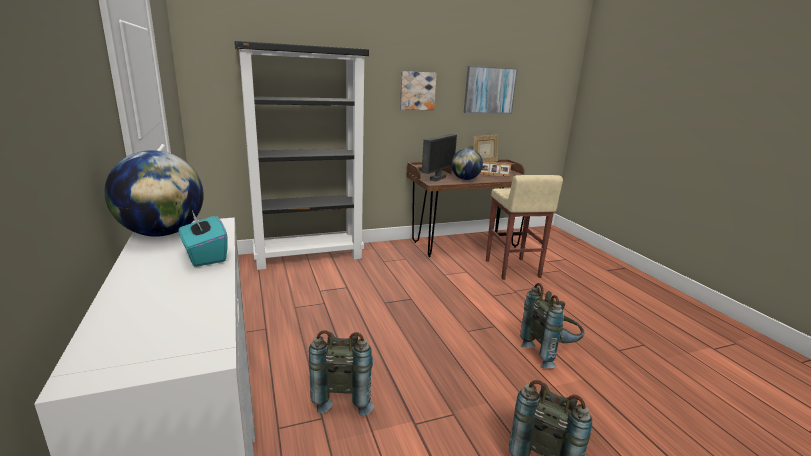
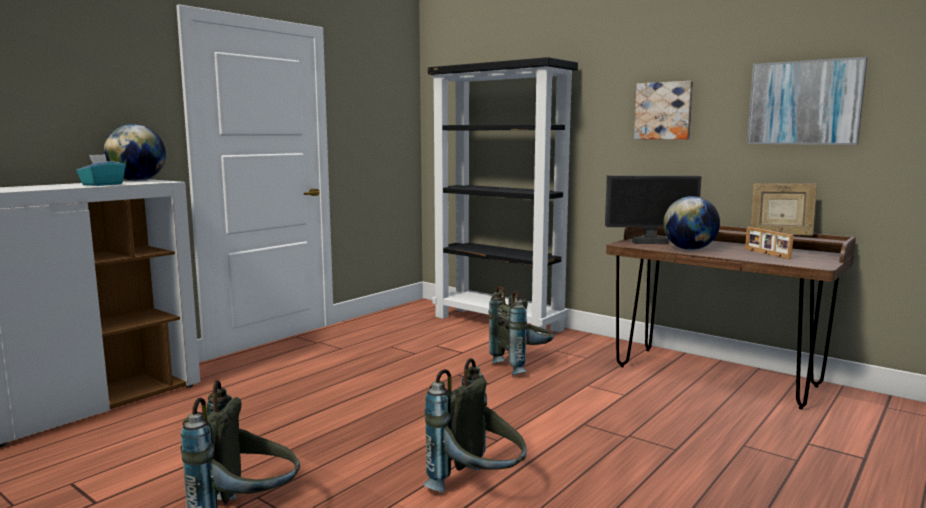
camera: 60 degrees right, 10 degrees down
(344, 395) = (272, 400): grey backpack -> grey backpack (522, 366)
(512, 269) = (704, 421): beige stool -> none

